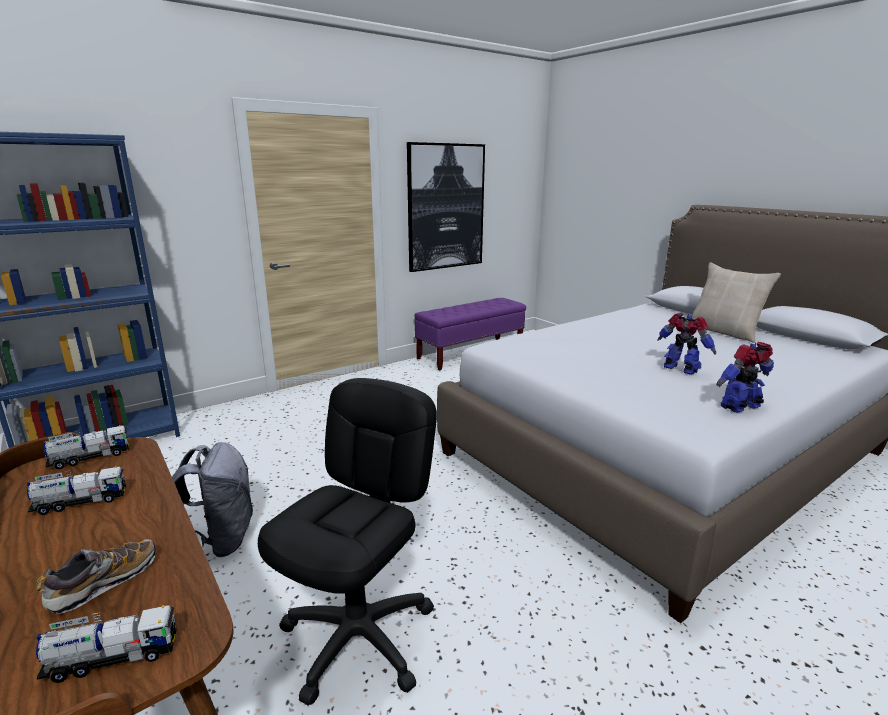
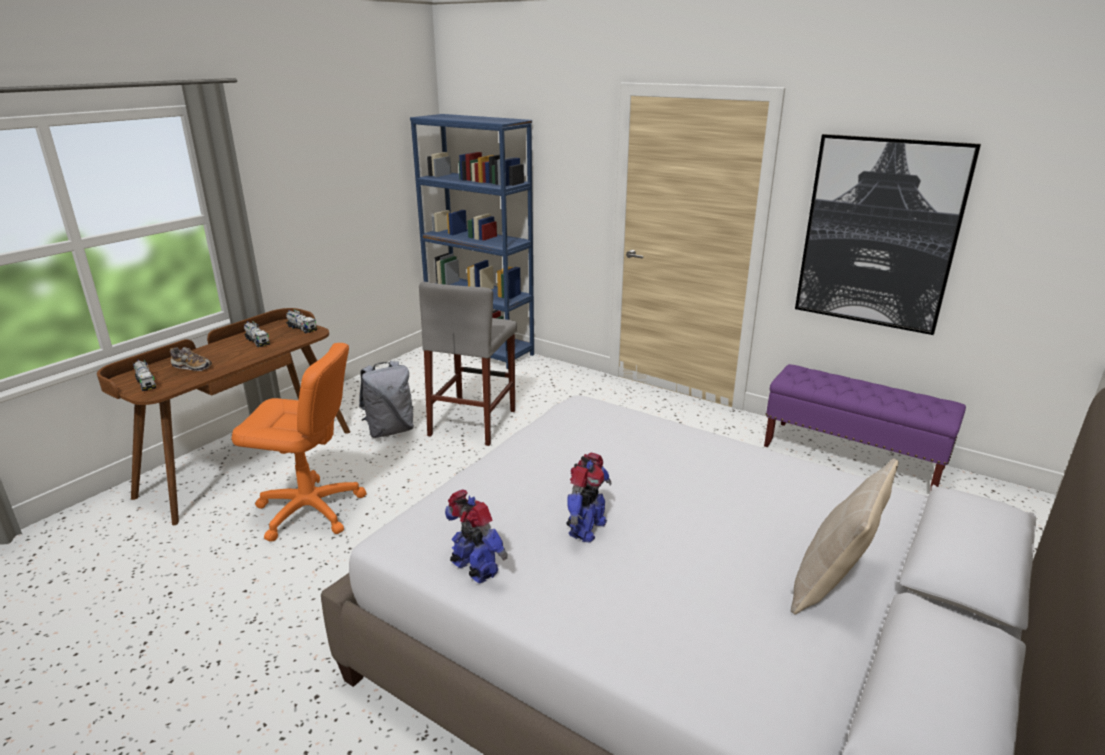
camera: 70 degrees right, 5 degrees up
(272, 477) = (473, 422): none -> grey stool
(359, 637) = (310, 510): black office chair -> orange office chair

